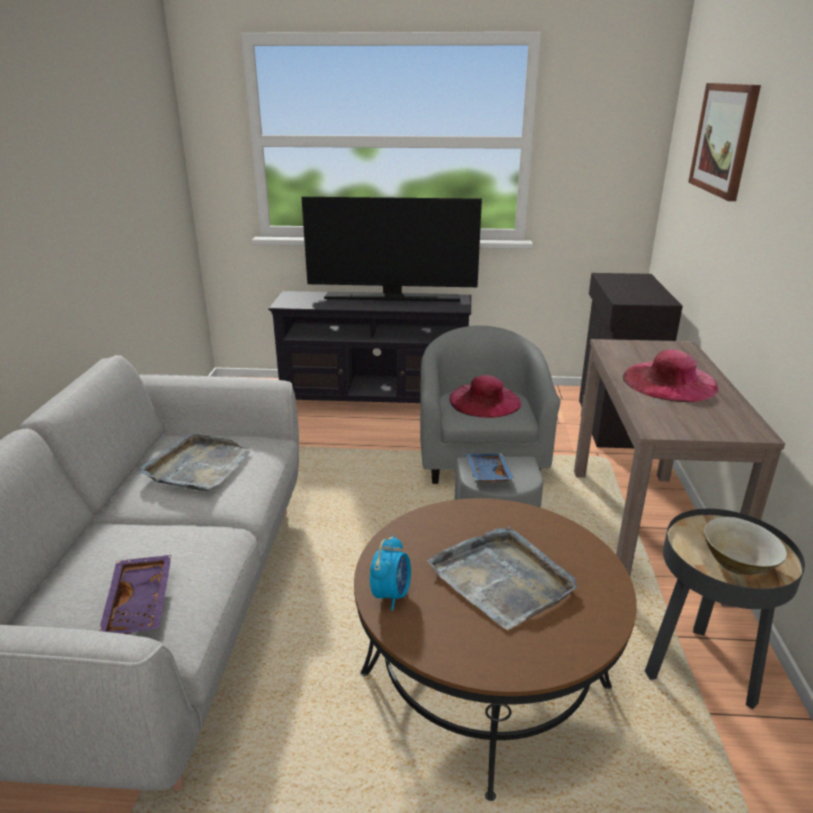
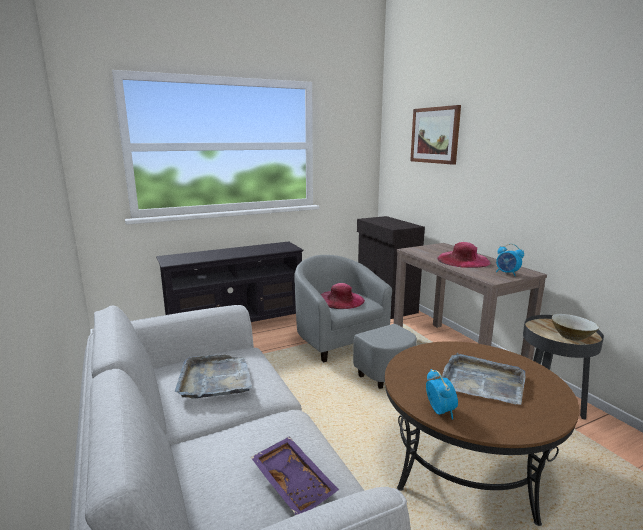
camera: 30 degrees left, 10 degrees down
(393, 297) = (243, 249): television -> none
(487, 474) = (383, 338): blue tray -> none
(706, 424) = (507, 273): none -> alarm clock

